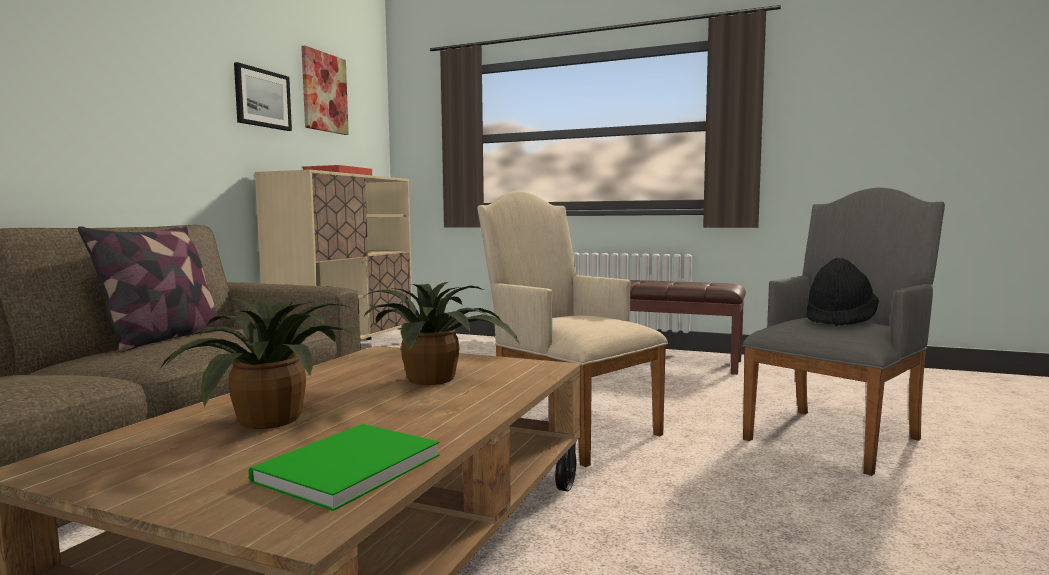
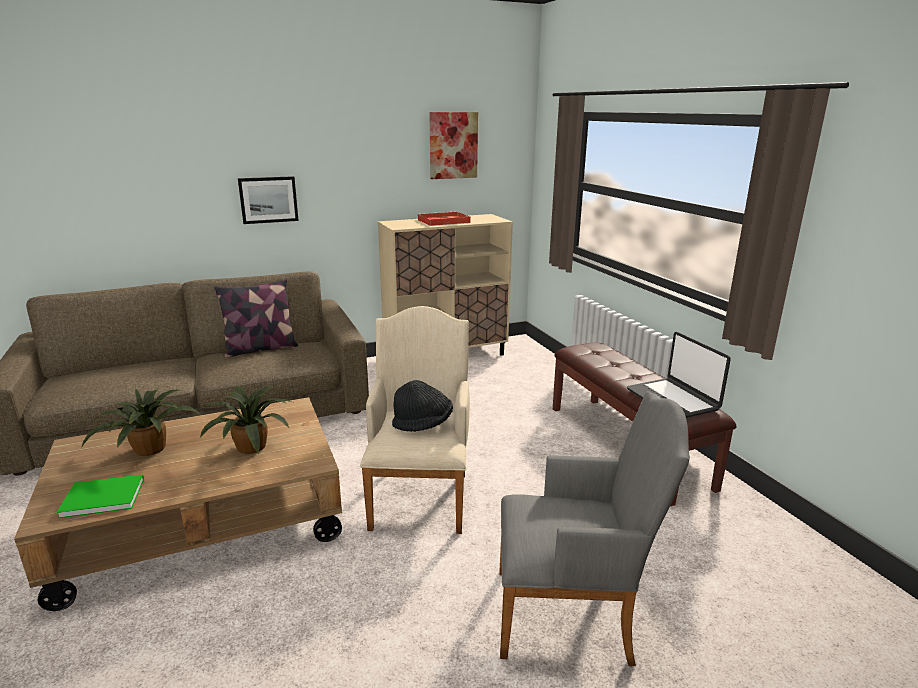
camera: 45 degrees right, 15 degrees up
(262, 98) = (388, 164): picture -> picture (268, 199)
(694, 283) = (673, 399): none -> laptop
(840, 320) = (568, 522): black hat -> black hat (423, 424)

